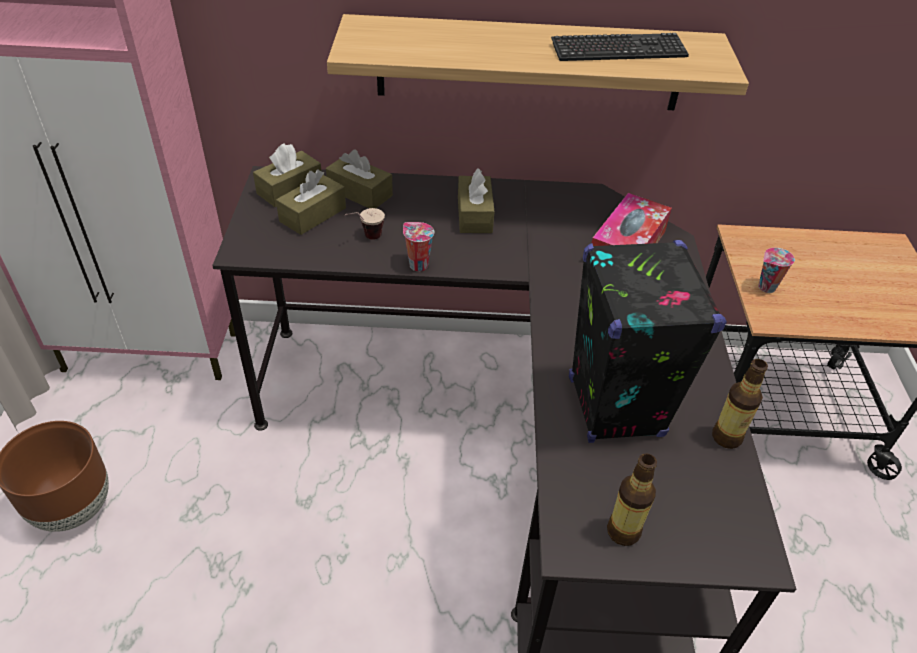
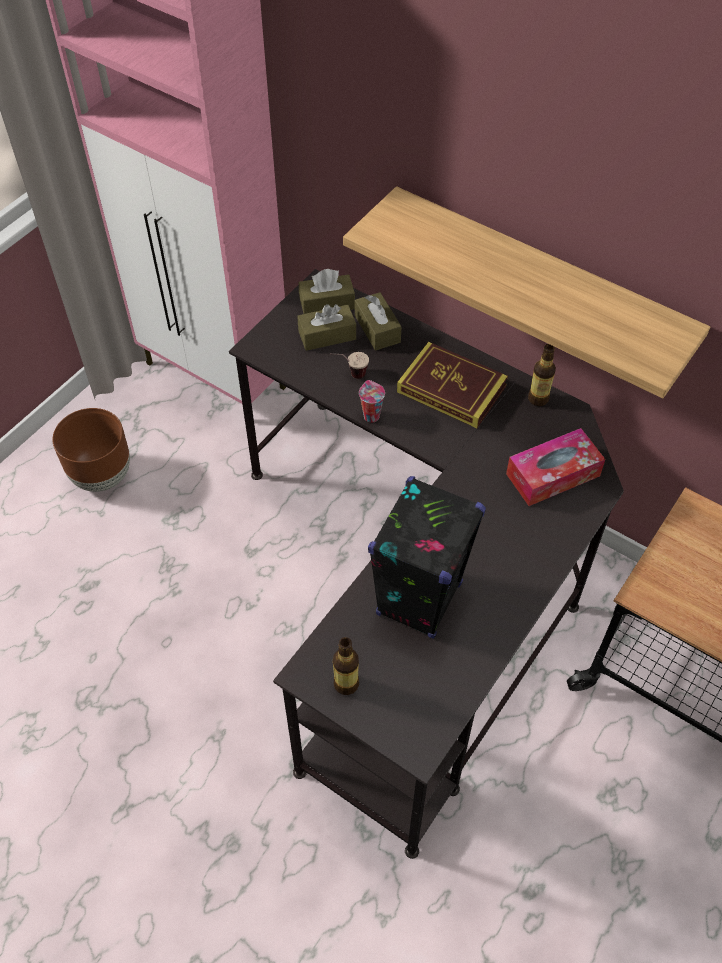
camera: 35 degrees right, 10 degrees up
(474, 215) = (451, 389): brown tissue box -> book
(618, 50) = (586, 310): keyboard -> none
(726, 437) = (479, 664): bottle -> bottle (538, 399)
(766, 288) = (667, 567): cup -> none

